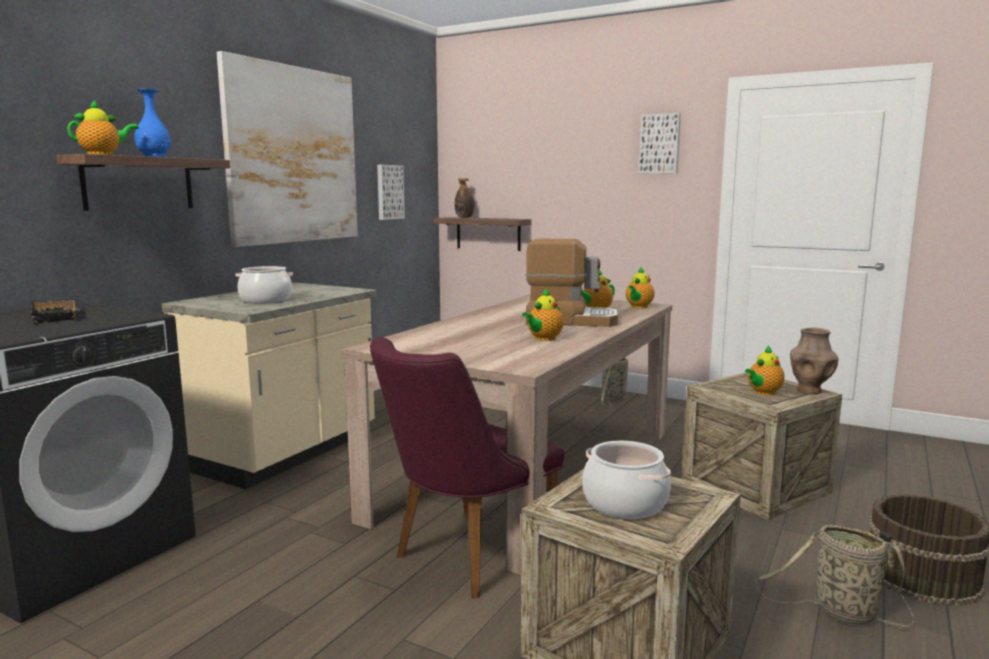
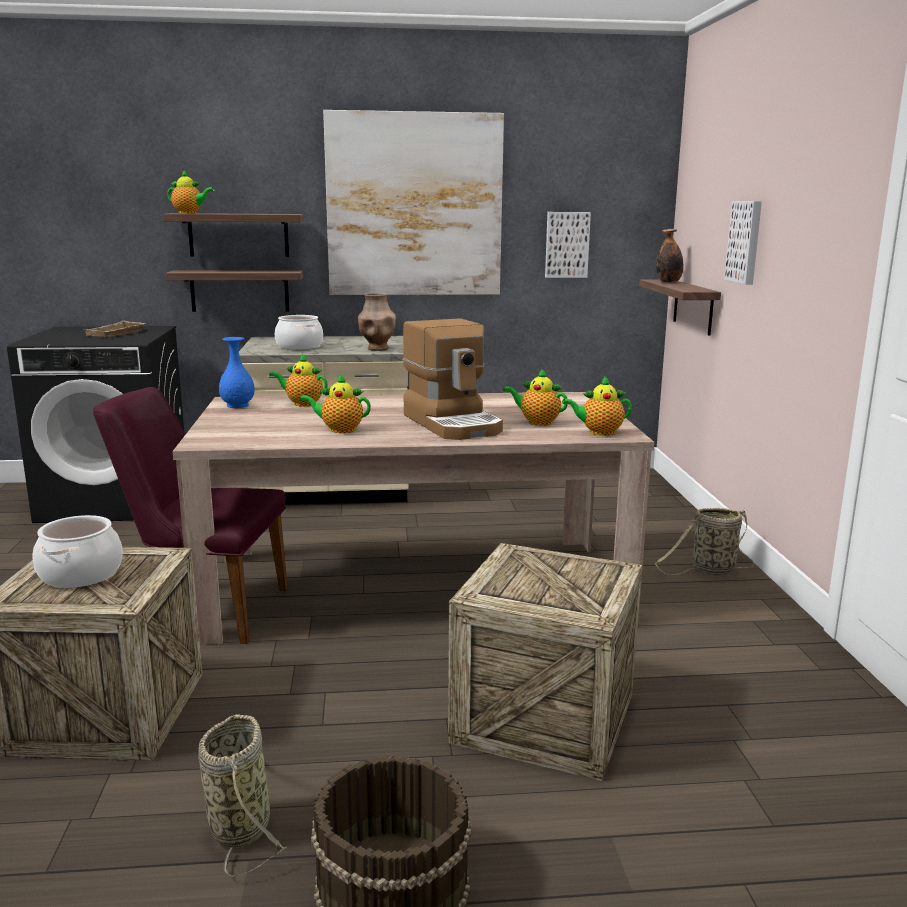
camera: 55 degrees right, 5 degrees up
(58, 316) = (116, 333): black tray -> beige tray
(143, 250) = (239, 290): none -> shelf
(154, 157) = (236, 213): blue vase -> blue vase (238, 405)
(660, 144) = (829, 185): picture -> picture (746, 242)
(763, 392) = (533, 583): teapot -> teapot (302, 404)
(809, 391) = (589, 608): brown vase -> brown vase (377, 349)

